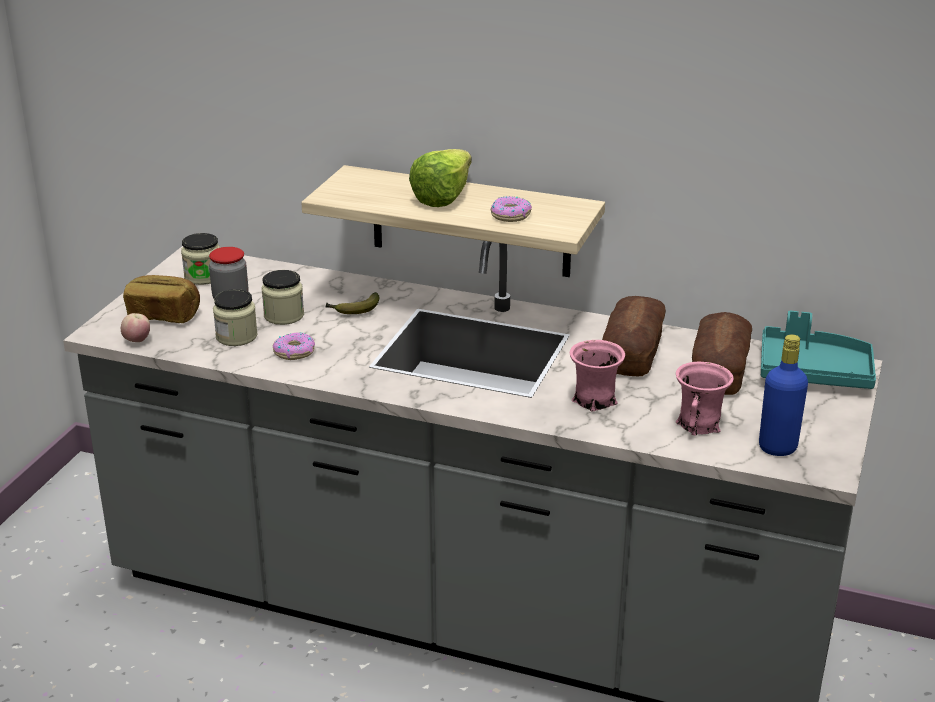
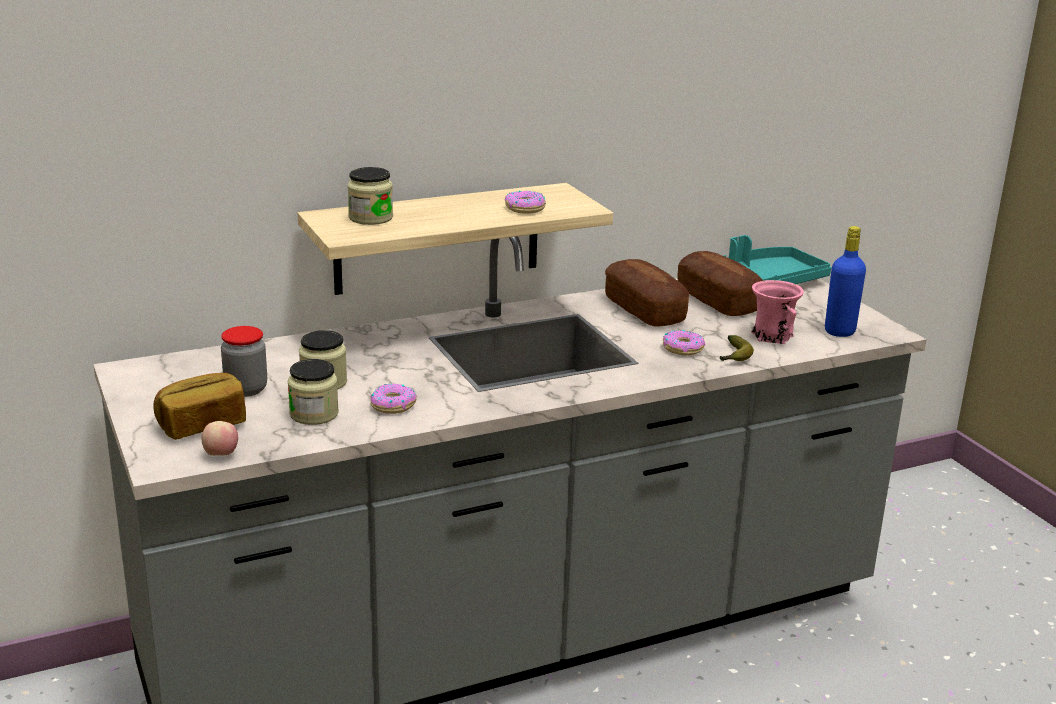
camera: 45 degrees left, 5 degrees down
(203, 276) = (175, 381): jar -> jar (370, 218)
(353, 310) = (377, 356): banana -> banana (734, 356)
(448, 196) = (445, 209): lettuce -> none
(593, 401) = (682, 349): pink mug -> donut

